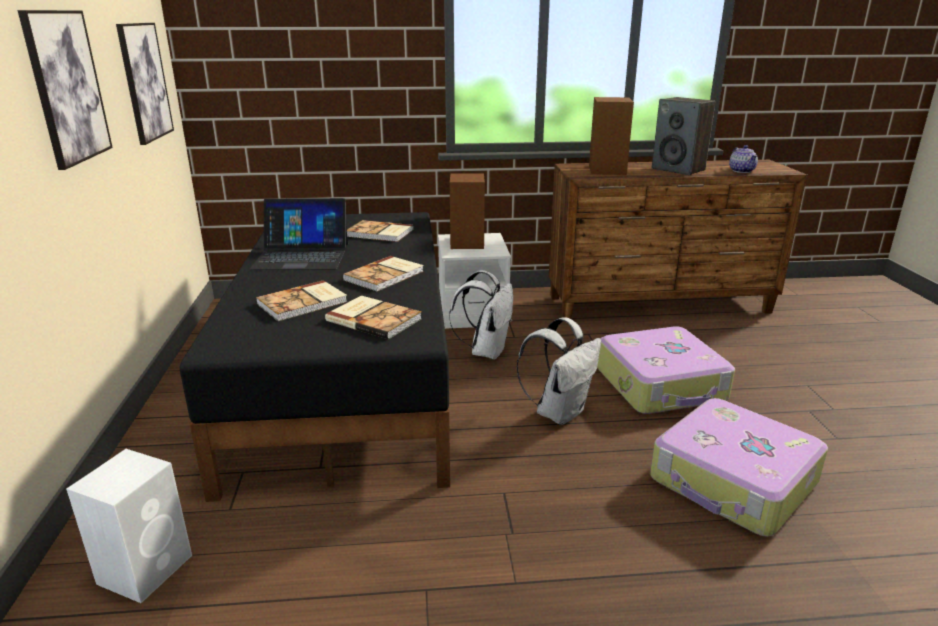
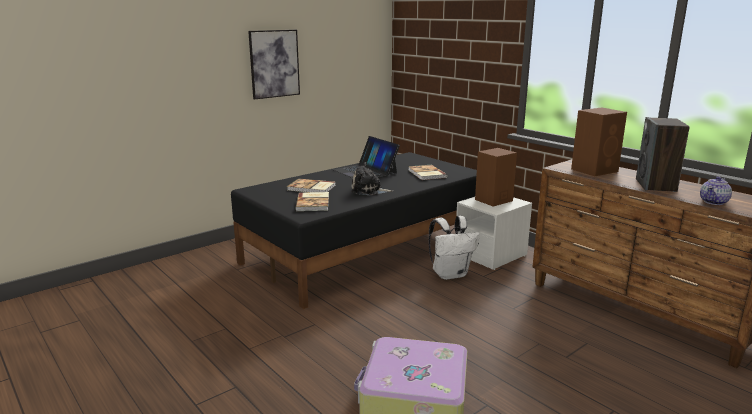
camera: 55 degrees right, 5 degrees down
(144, 82) = (351, 64): picture -> none
(147, 568) = (191, 270): white speaker -> none
(385, 275) = (369, 191): book -> plush toy
(559, 412) = (414, 316): white backpack -> none
(661, 385) = (503, 343): suitcase -> none

